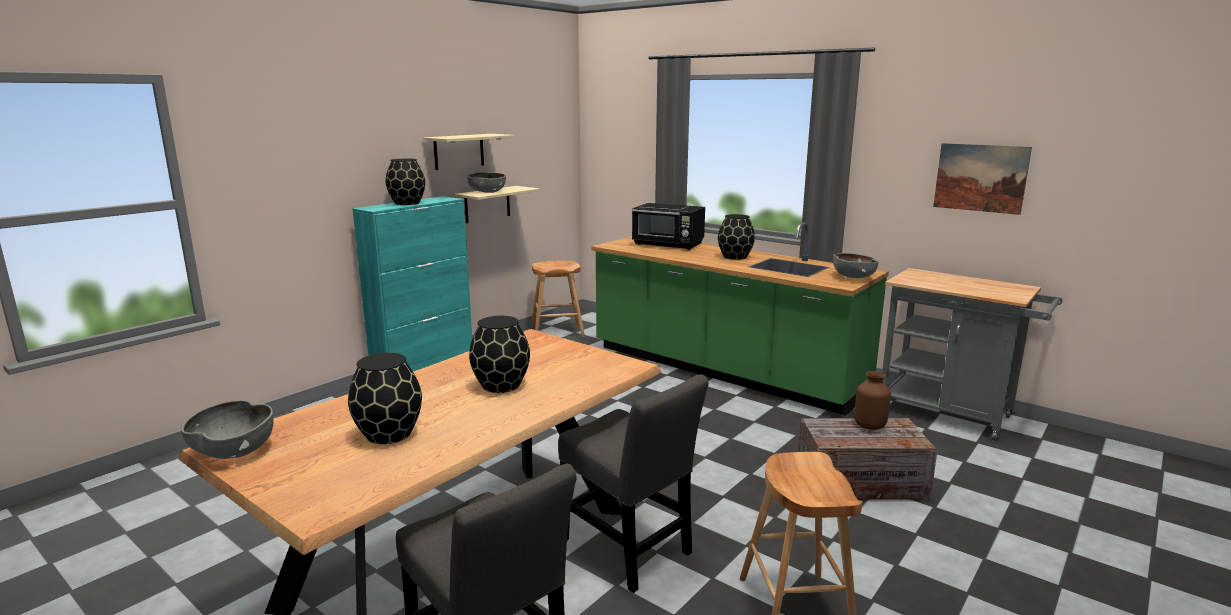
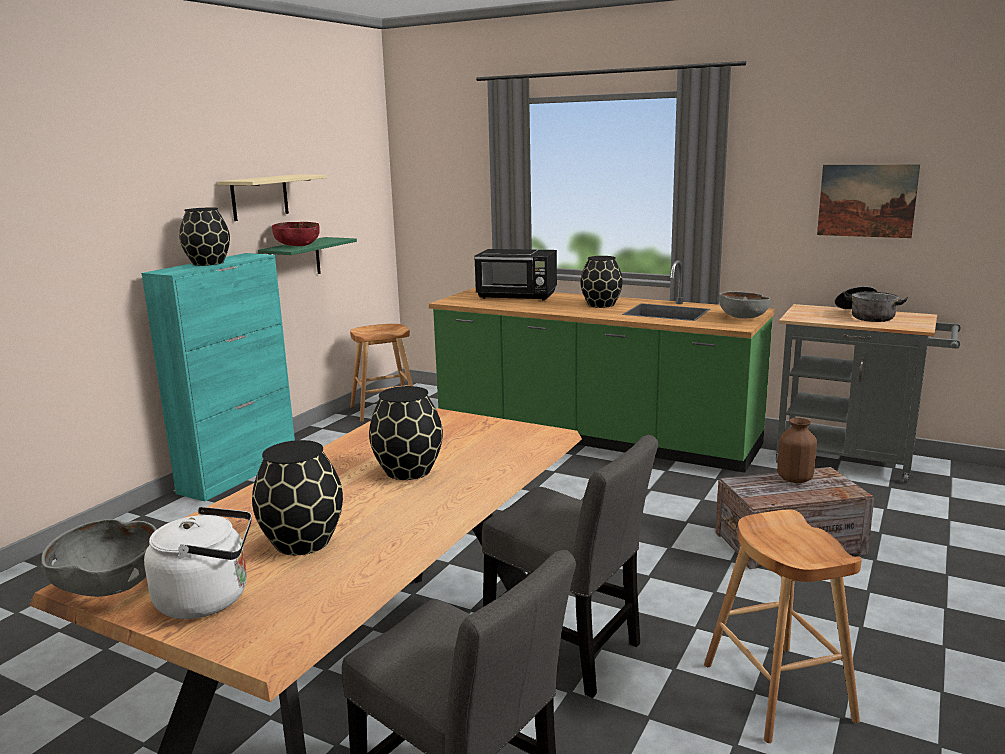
camera: 10 degrees left, 0 degrees up
(297, 470) = (209, 599): none -> white kettle
(487, 192) = (297, 246): grey bowl -> red bowl
(487, 204) = (294, 261): beige shelf -> green shelf
(970, 283) = (866, 316): none -> cooking pot

